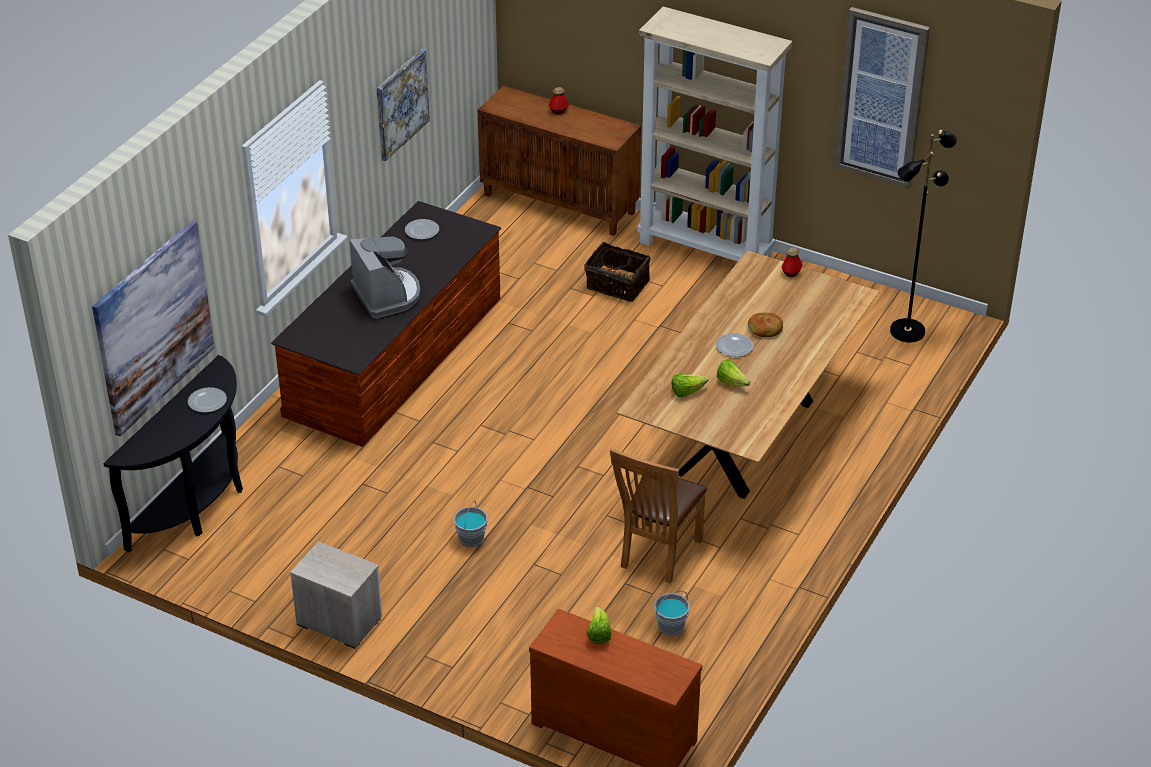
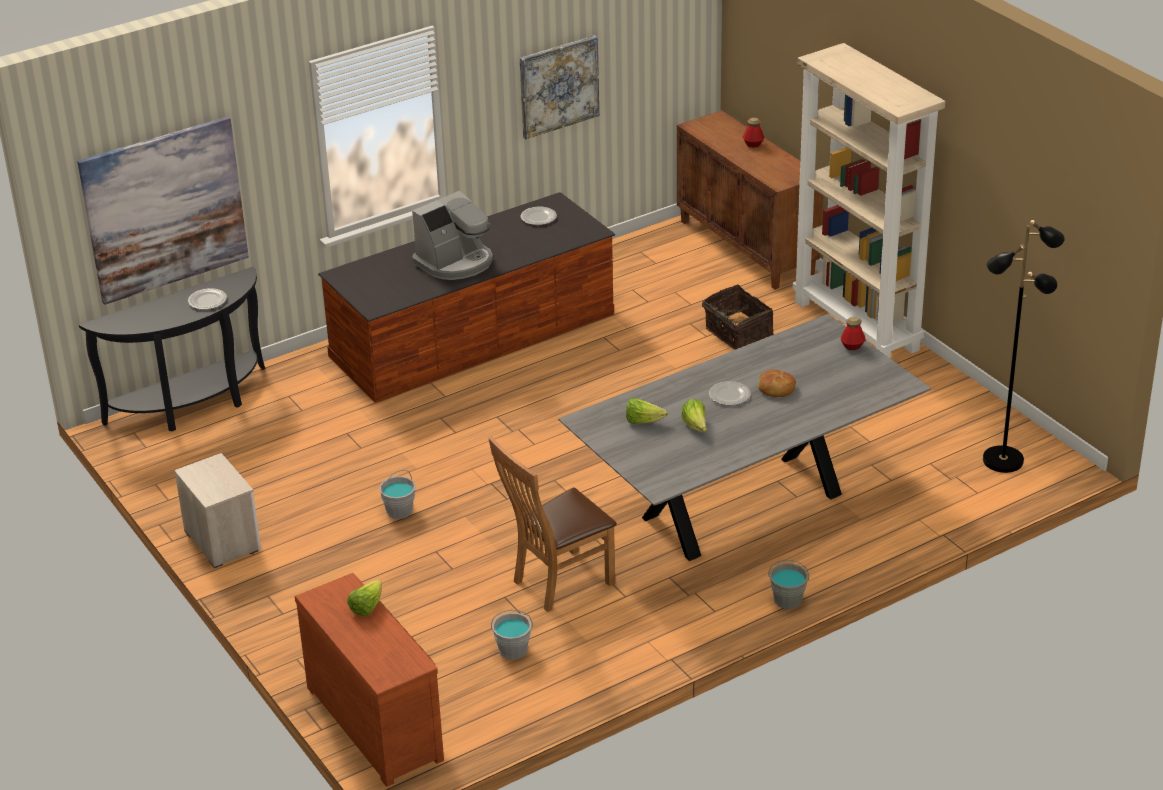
camera: 30 degrees right, 5 degrees down
(387, 295) = (455, 262): coffee machine -> coffee machine turned 45 degrees clockwise
(746, 436) = (743, 506): brown dining table -> grey dining table
(845, 505) = (787, 600): none -> grey bucket
(881, 97) = (1021, 183): picture -> none

